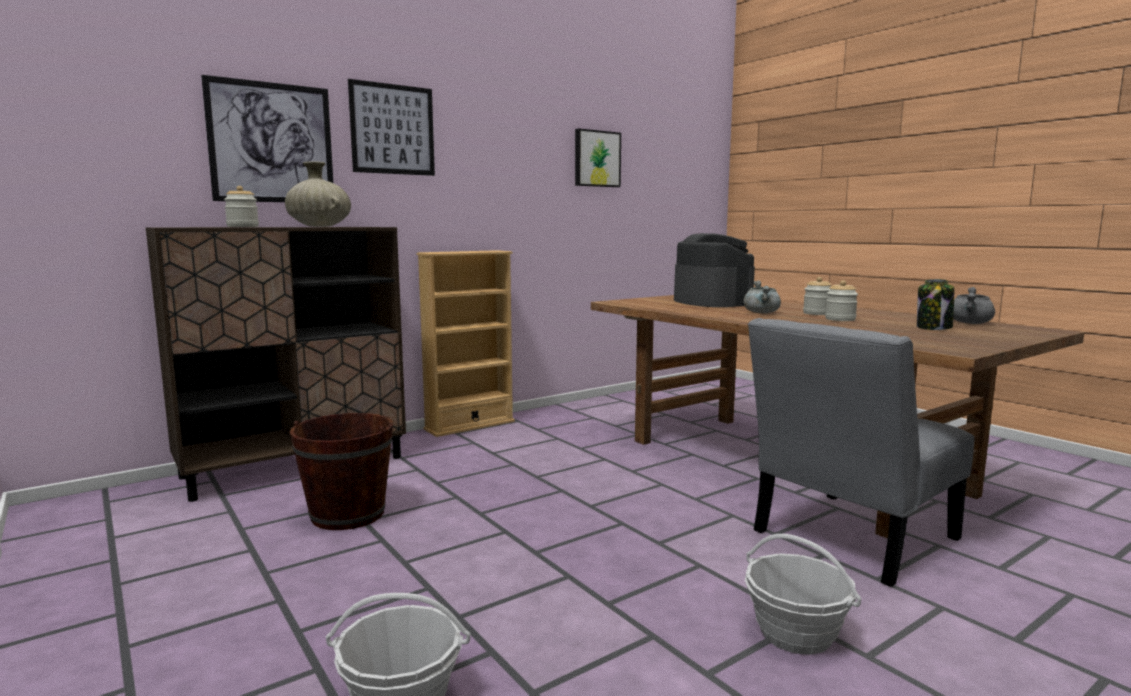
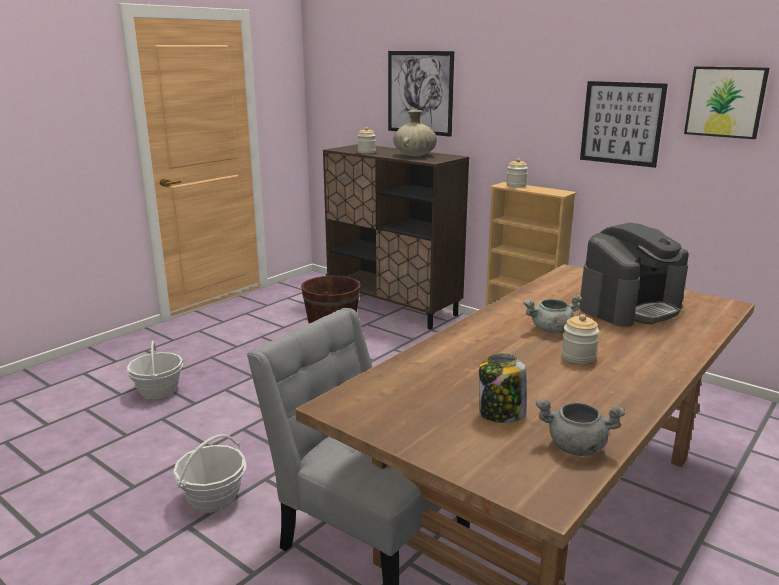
camera: 75 degrees right, 10 degrees up
(392, 129) = (496, 79): picture -> picture (621, 123)
(840, 319) = (532, 366): jar -> jar (516, 185)

